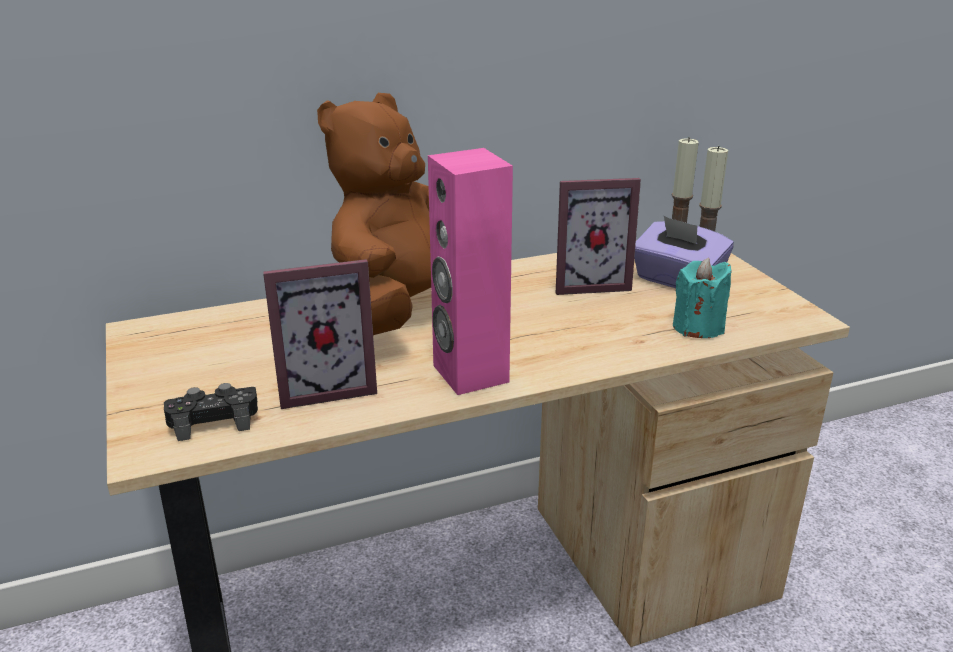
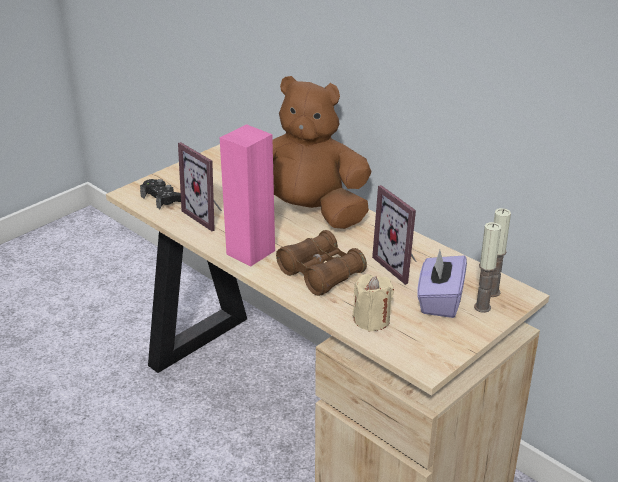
camera: 65 degrees right, 5 degrees up
(568, 335) = (320, 273): none -> brown binoculars
(698, 327) = (371, 320): turquoise candle -> beige candle

